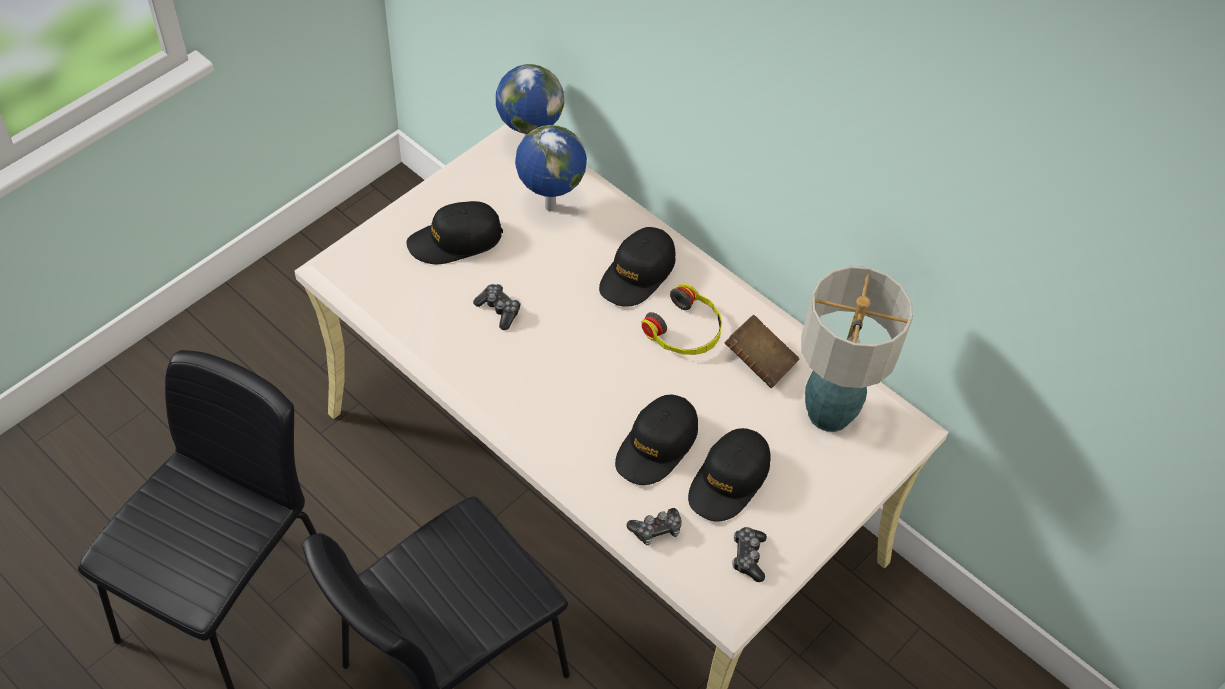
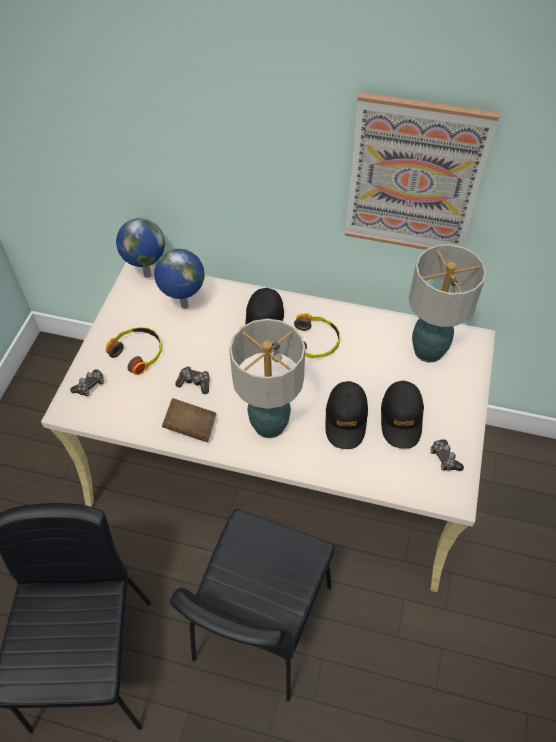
camera: 25 degrees left, 0 degrees up
(455, 240) = (138, 353): black cap -> headphones
(556, 404) = (269, 424): none -> table lamp
(656, 530) = (381, 471): game controller -> game controller (90, 386)
(759, 362) = (369, 340): brown book -> brown book (190, 427)
(872, 164) = (414, 178): none -> picture

